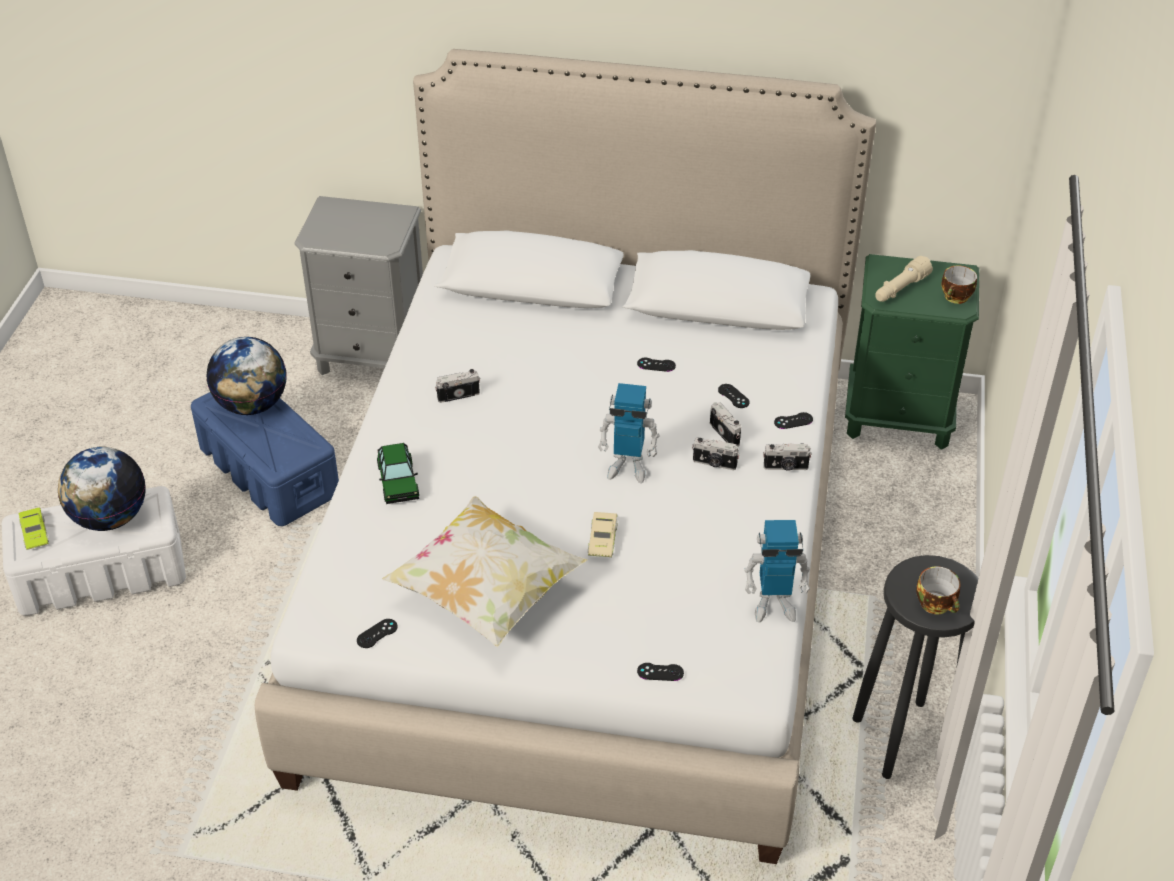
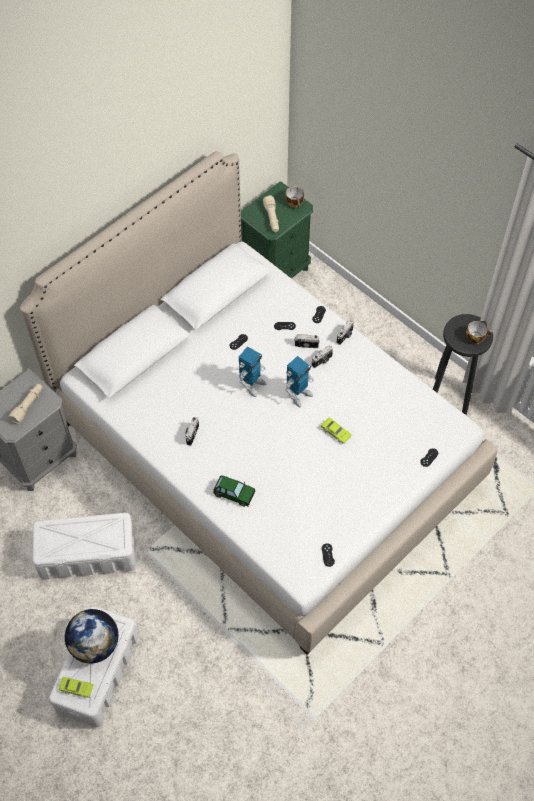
camera: 55 degrees left, 15 degrees up
(251, 405) = (63, 534): globe -> none
(270, 471) = (88, 554): blue storage box -> white storage box
(362, 232) = (28, 406): none -> beige flashlight
(486, 593) = (335, 497): pillow -> none
(602, 539) = (336, 432): beige toy car -> green toy car
(773, 605) = (421, 393): toy robot -> toy robot (252, 385)

